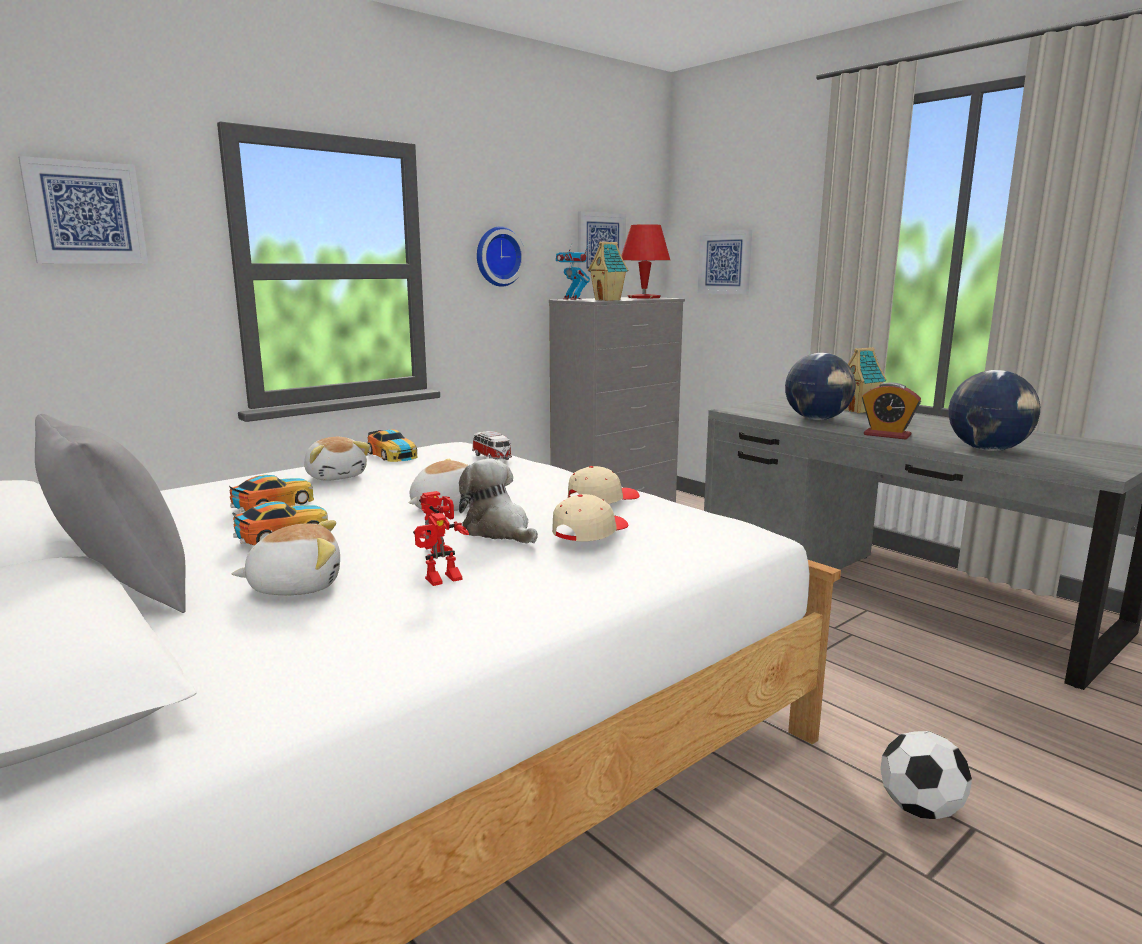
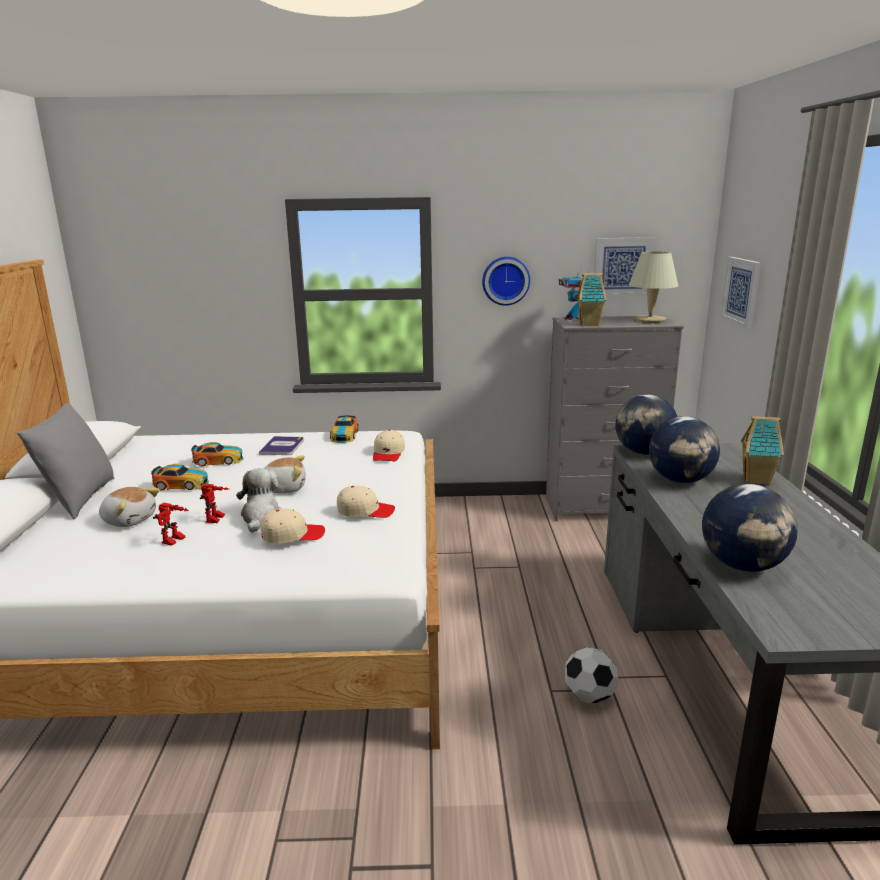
camera: 40 degrees right, 5 degrees up
(85, 213) = (208, 262): picture -> none
(336, 476) = (282, 446): plush toy -> book
(443, 581) = (174, 541): toy robot -> toy robot turned 75 degrees counterclockwise
(492, 458) = (388, 453): toy car -> beige cap
(644, 297) = (650, 320): red table lamp -> beige table lamp
(744, 410) = (643, 453): none -> globe
(887, 435) = (692, 518): alarm clock -> none
(920, 808) = (421, 830): football -> football (589, 696)

